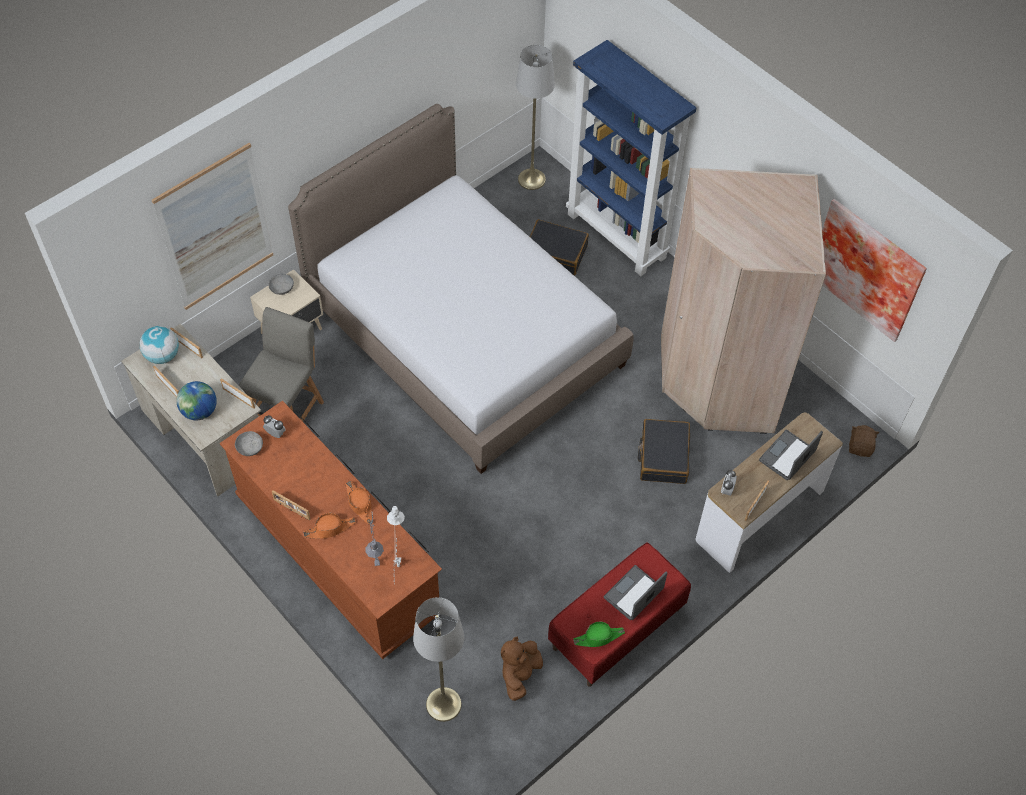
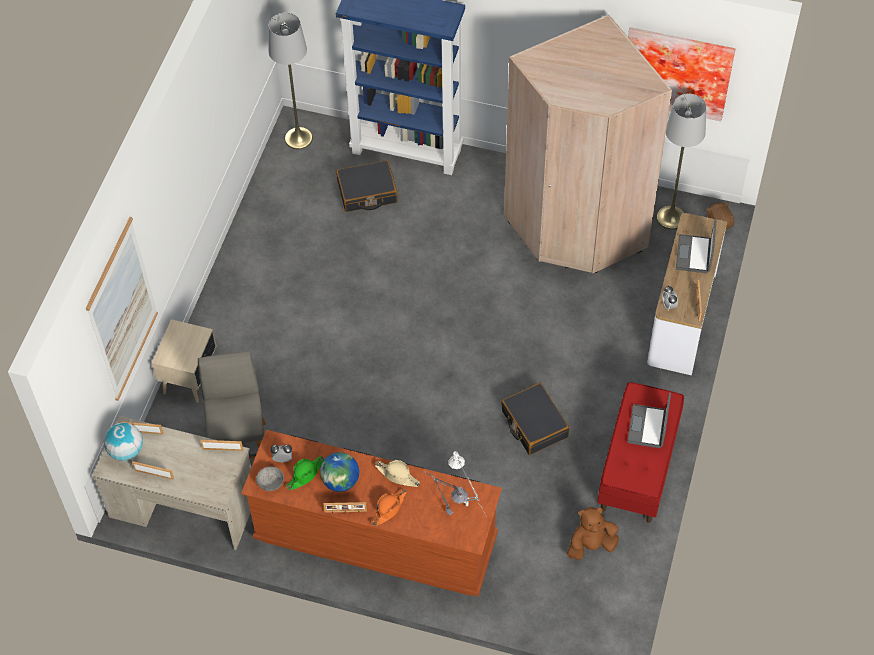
camera: 30 degrees left, 0 degrees up
(199, 411) = (198, 478): globe -> globe (340, 481)
(282, 289) = (175, 341): grey bowl -> none
(360, 504) = (398, 475): orange hat -> beige hat
(443, 704) = (550, 603): grey floor lamp -> grey floor lamp (671, 217)
(464, 333) = (341, 300): bed -> none
(520, 674) = (591, 545): brown plush toy -> brown plush toy turned 75 degrees clockwise
(598, 637) = (646, 474): green hat -> green hat (305, 474)
(663, 456) = (576, 313): black suitcase -> black suitcase (534, 424)

